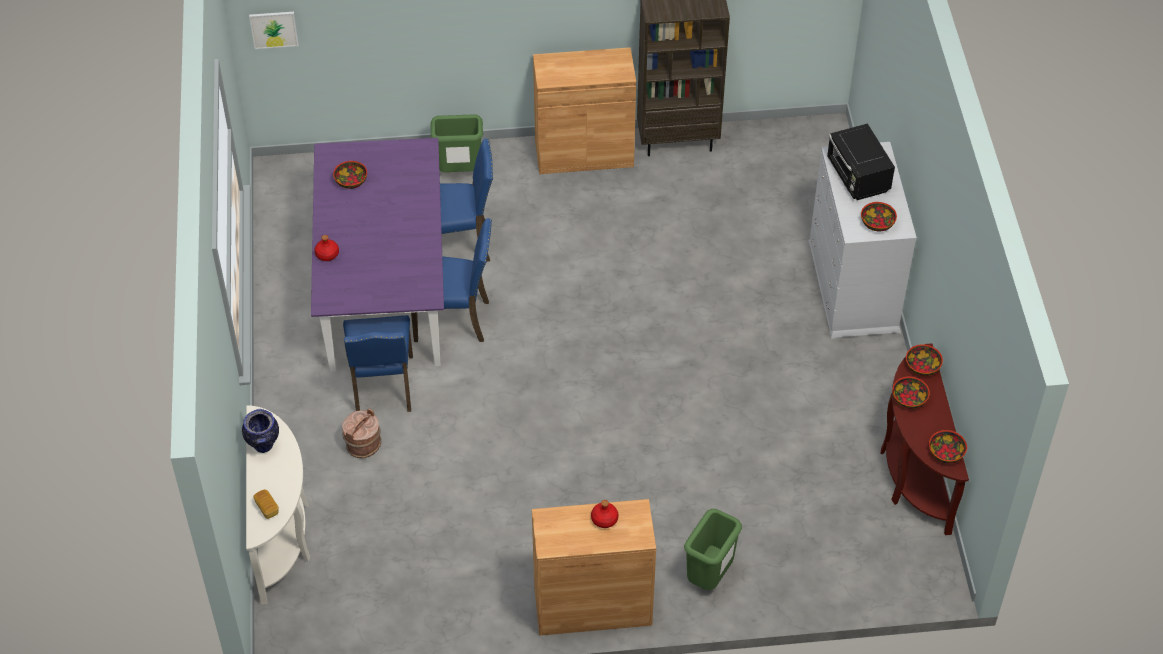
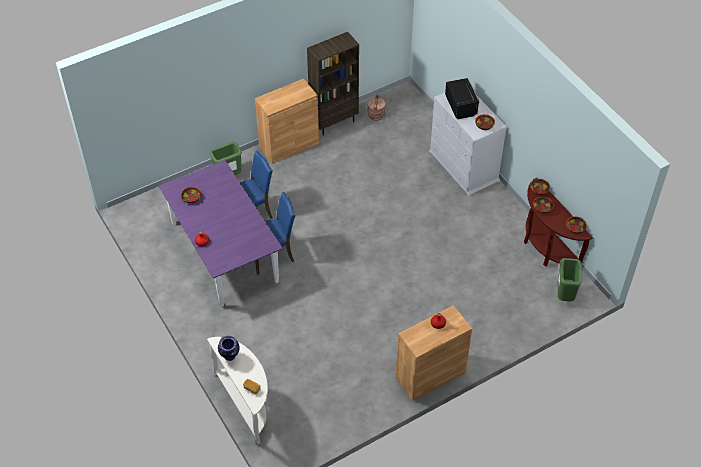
camera: 25 degrees left, 0 degrees up
(274, 29) = (114, 128): picture -> none
(363, 445) = (262, 339): brown bucket -> brown bucket (376, 115)
(382, 387) = (254, 305): blue chair -> none
(709, 577) = (479, 337): green trash can -> green trash can (565, 295)
(857, 177) = (461, 106): black microwave -> black microwave turned 150 degrees counterclockwise

